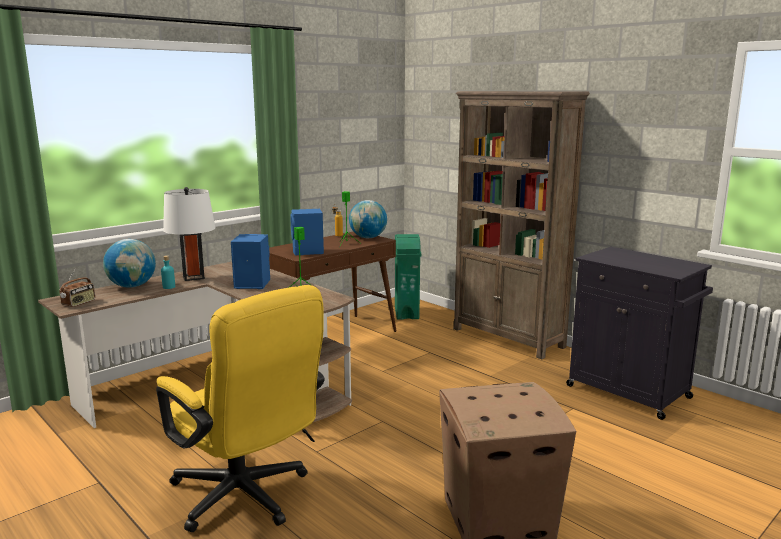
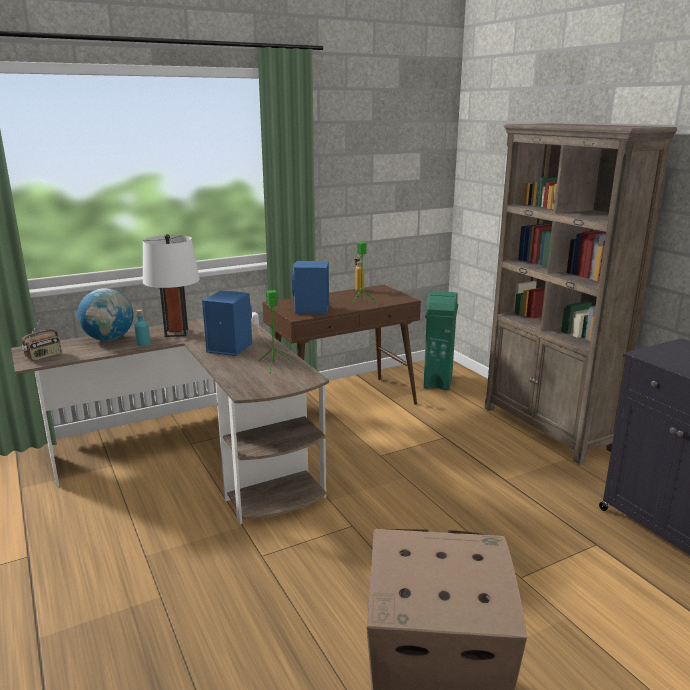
camera: 15 degrees right, 5 degrees up
(247, 498) = (159, 608): yellow office chair -> none
(368, 238) = (390, 295): globe -> none

